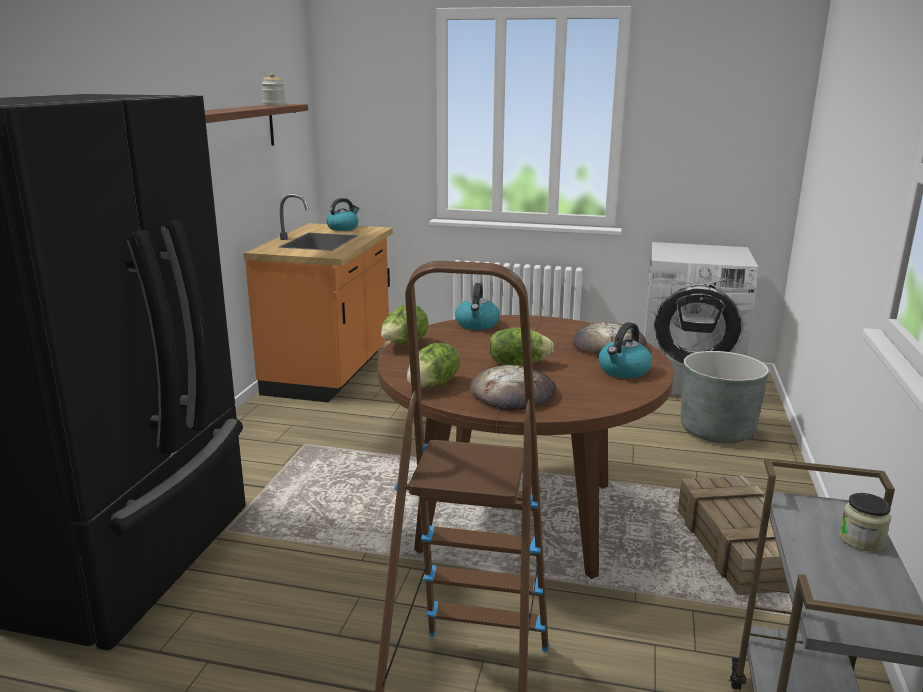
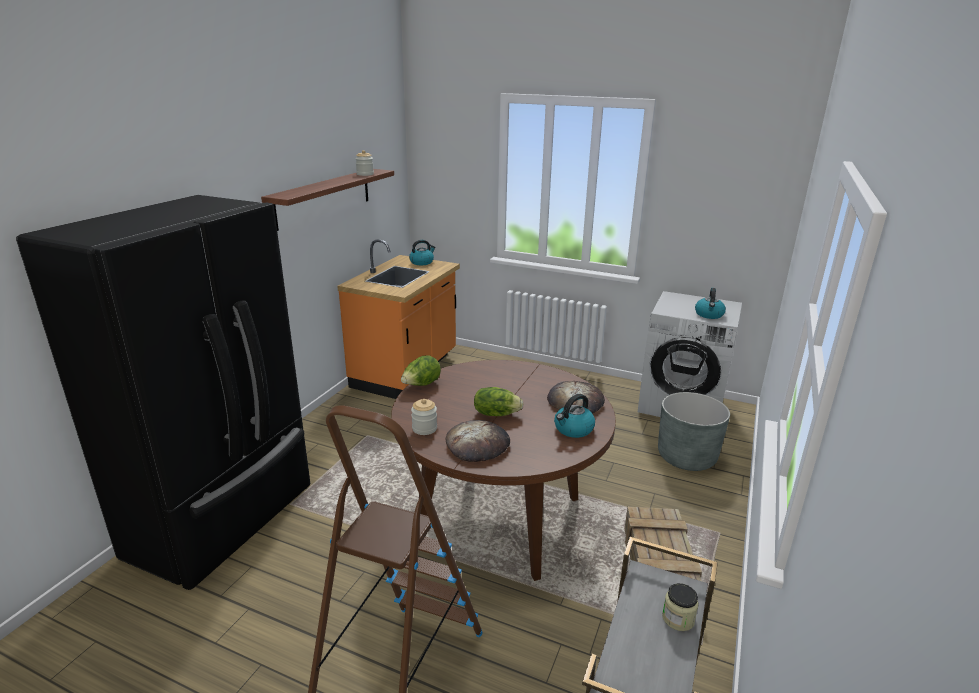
camera: 10 degrees right, 5 degrees up
(434, 384) = (424, 428): lettuce -> jar
(477, 325) = (485, 369): kettle -> kettle (709, 315)

